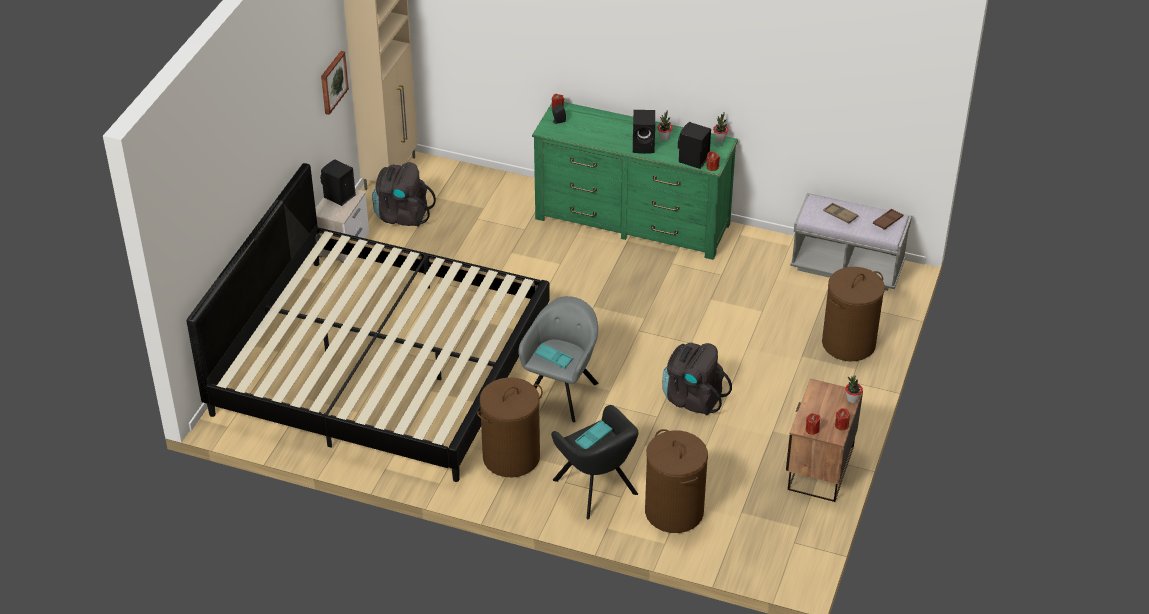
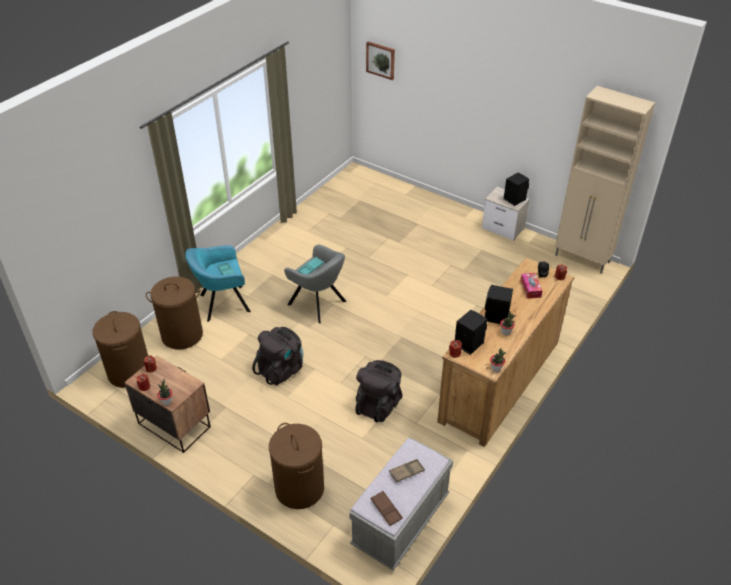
camera: 105 degrees right, 0 degrees up
(333, 82) = (560, 137): picture -> picture (381, 60)
(381, 364) = (377, 230): bed -> none
(402, 215) = (530, 258): black backpack -> black backpack (379, 404)
(511, 457) = (270, 271): brown laundry basket -> brown laundry basket (129, 372)
(587, 127) = (530, 289): none -> tissue box
(597, 489) = (222, 303): black armchair -> turquoise armchair
(632, 221) = (500, 381): green dresser -> brown dresser

